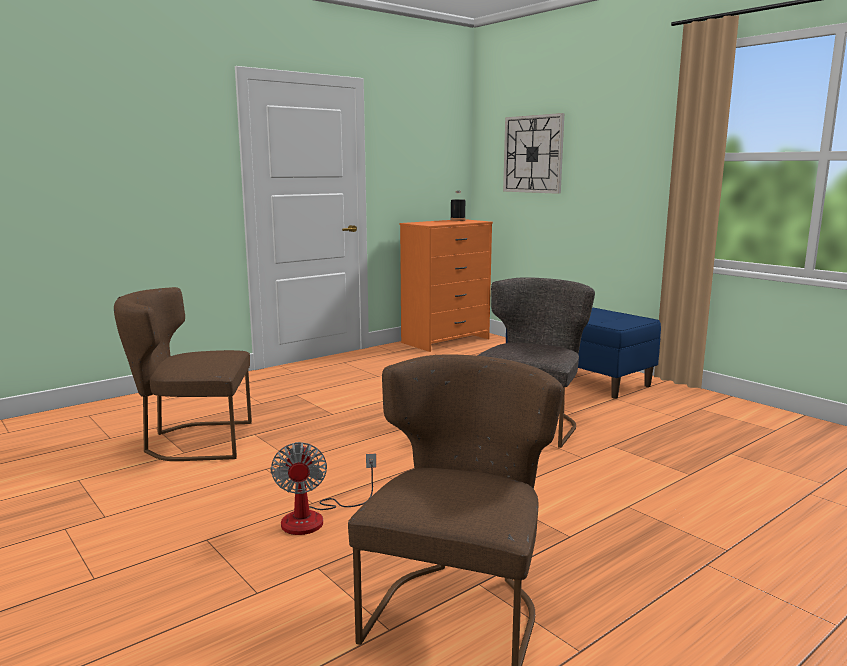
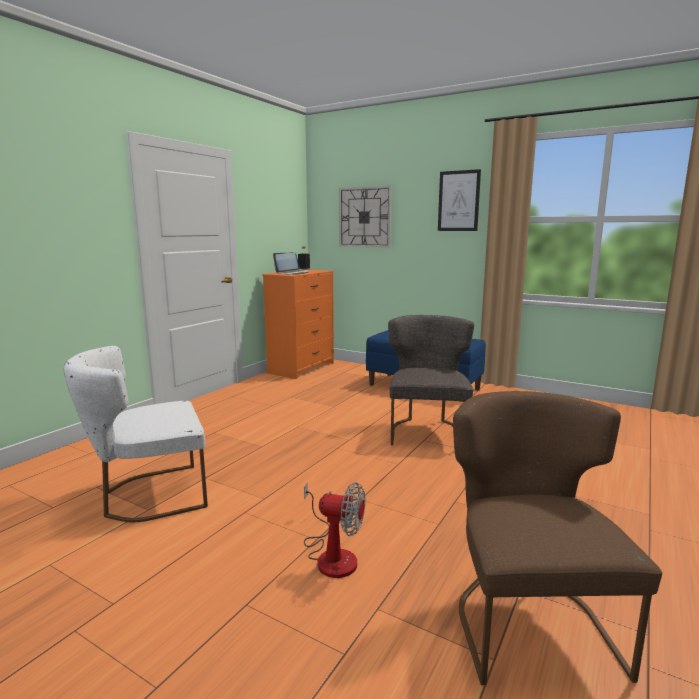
camera: 20 degrees left, 0 degrees up
(192, 441) = (148, 496): brown chair -> white chair
(315, 517) = (332, 554): fan -> fan turned 45 degrees counterclockwise
(437, 223) = (293, 273): none -> laptop
(642, 132) = (458, 201): none -> picture

